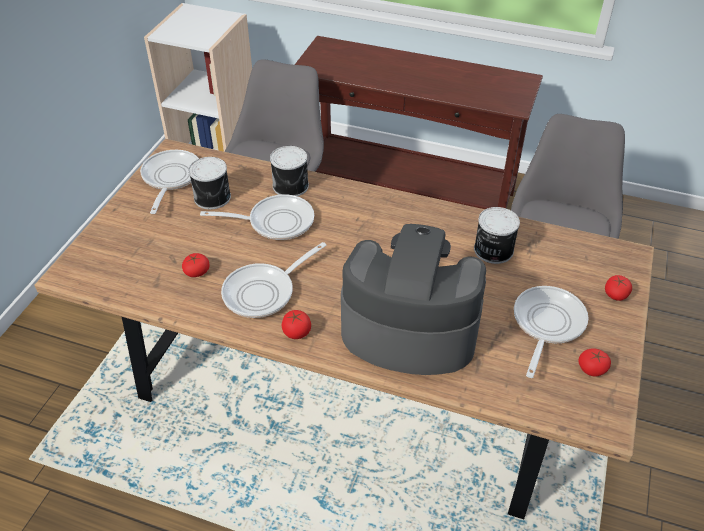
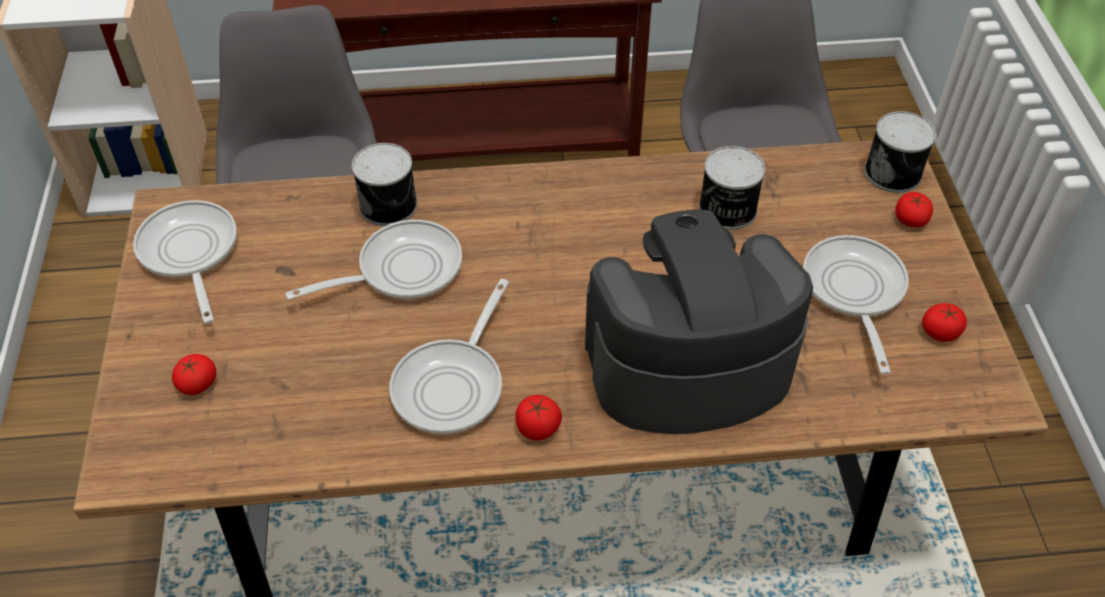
camera: 25 degrees left, 5 degrees up
(197, 272) = (331, 390): tomato -> tomato (197, 383)
(213, 197) = (280, 262): can -> can (894, 172)

